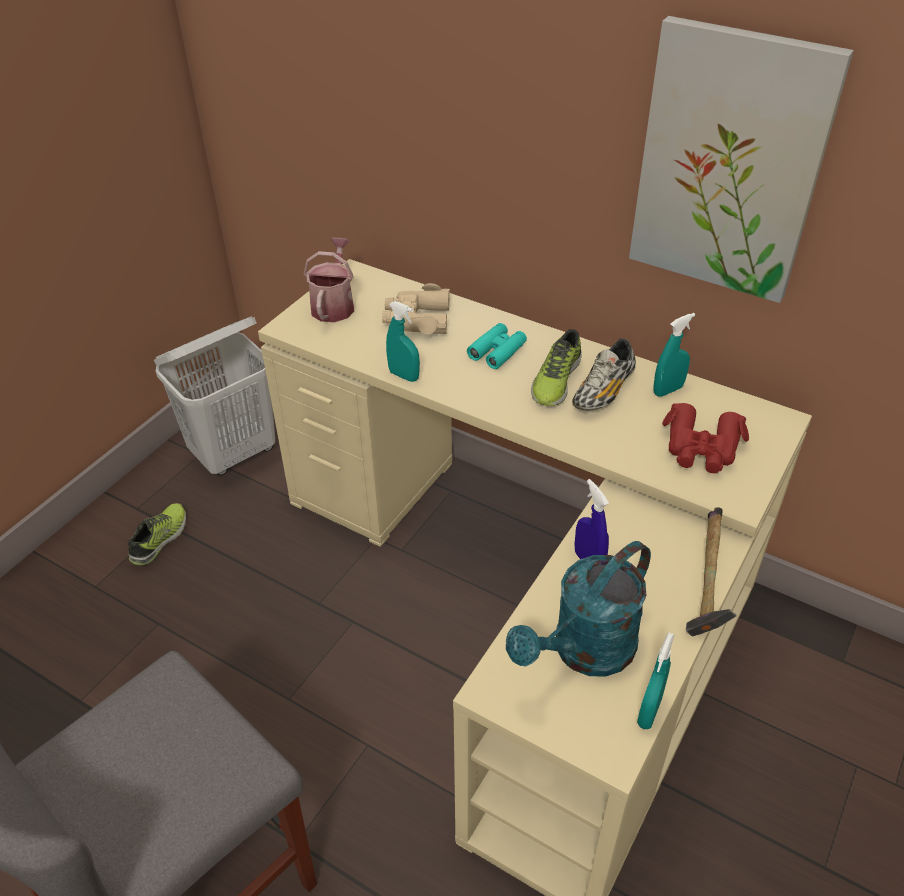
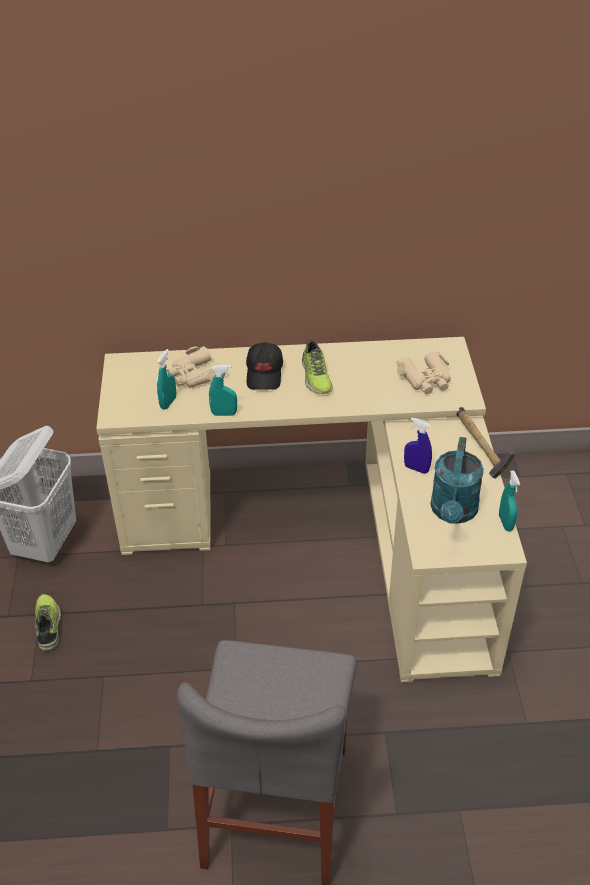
camera: 35 degrees left, 0 degrees up
(334, 304) = (130, 389): watering can -> none
(497, 351) = (265, 374): turquoise binoculars -> black cap
(603, 391) = (348, 371): shoe -> none
(668, 390) = (381, 355): turquoise spray bottle -> turquoise spray bottle (168, 403)
(701, 448) = (426, 379): red binoculars -> beige binoculars
(729, 164) = (386, 209): picture -> none

